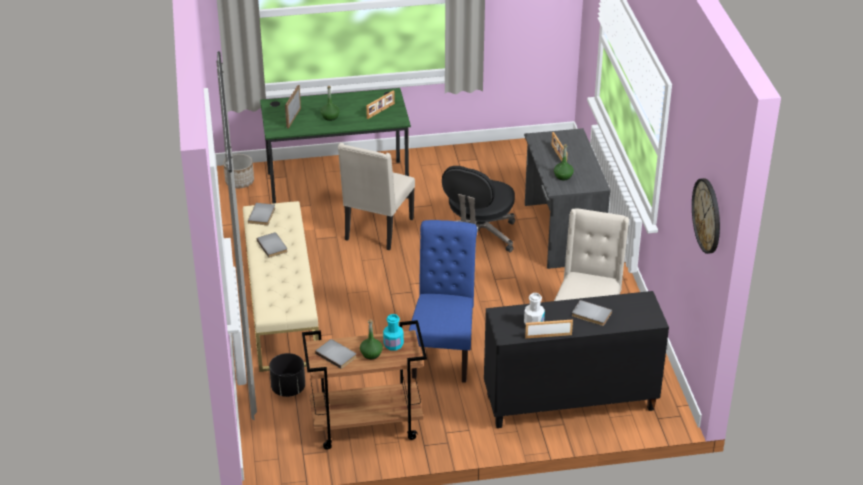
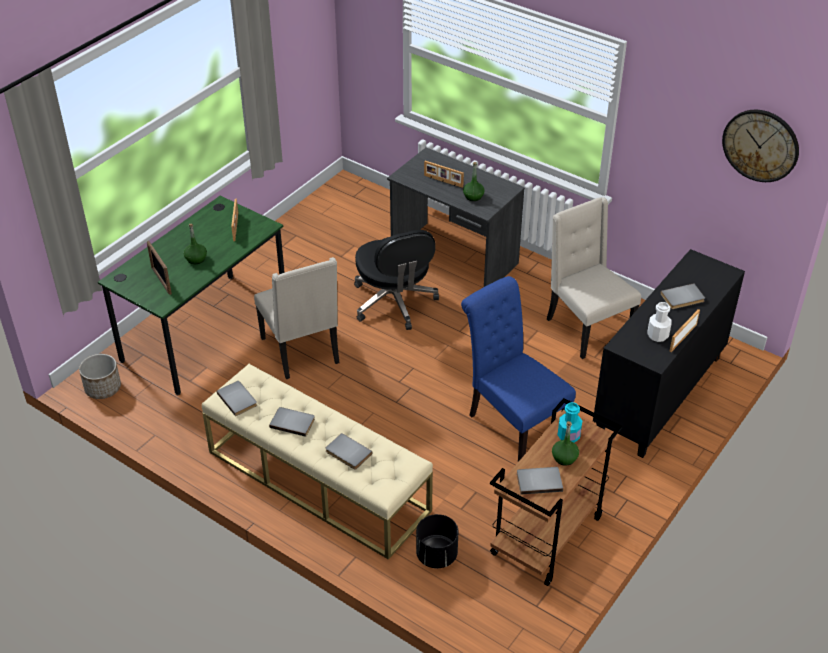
camera: 45 degrees left, 5 degrees up
(277, 281) = (347, 453): none -> grey book

